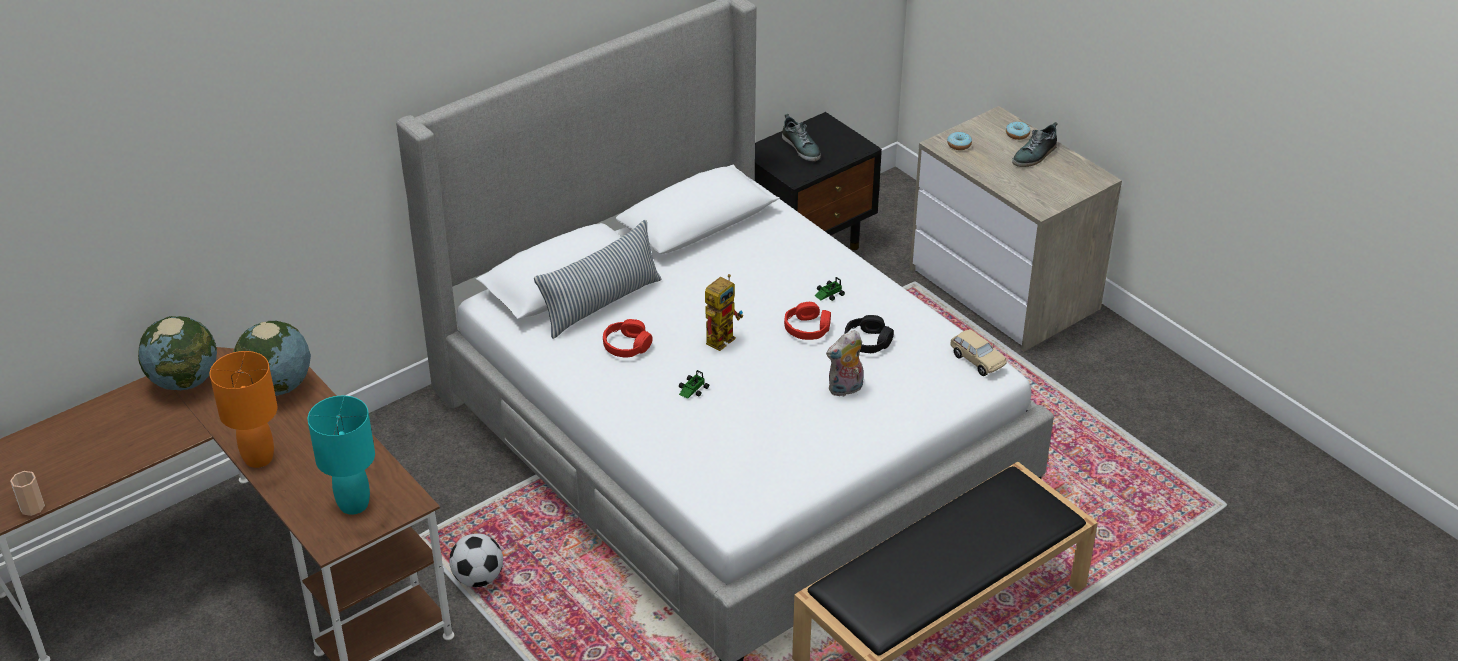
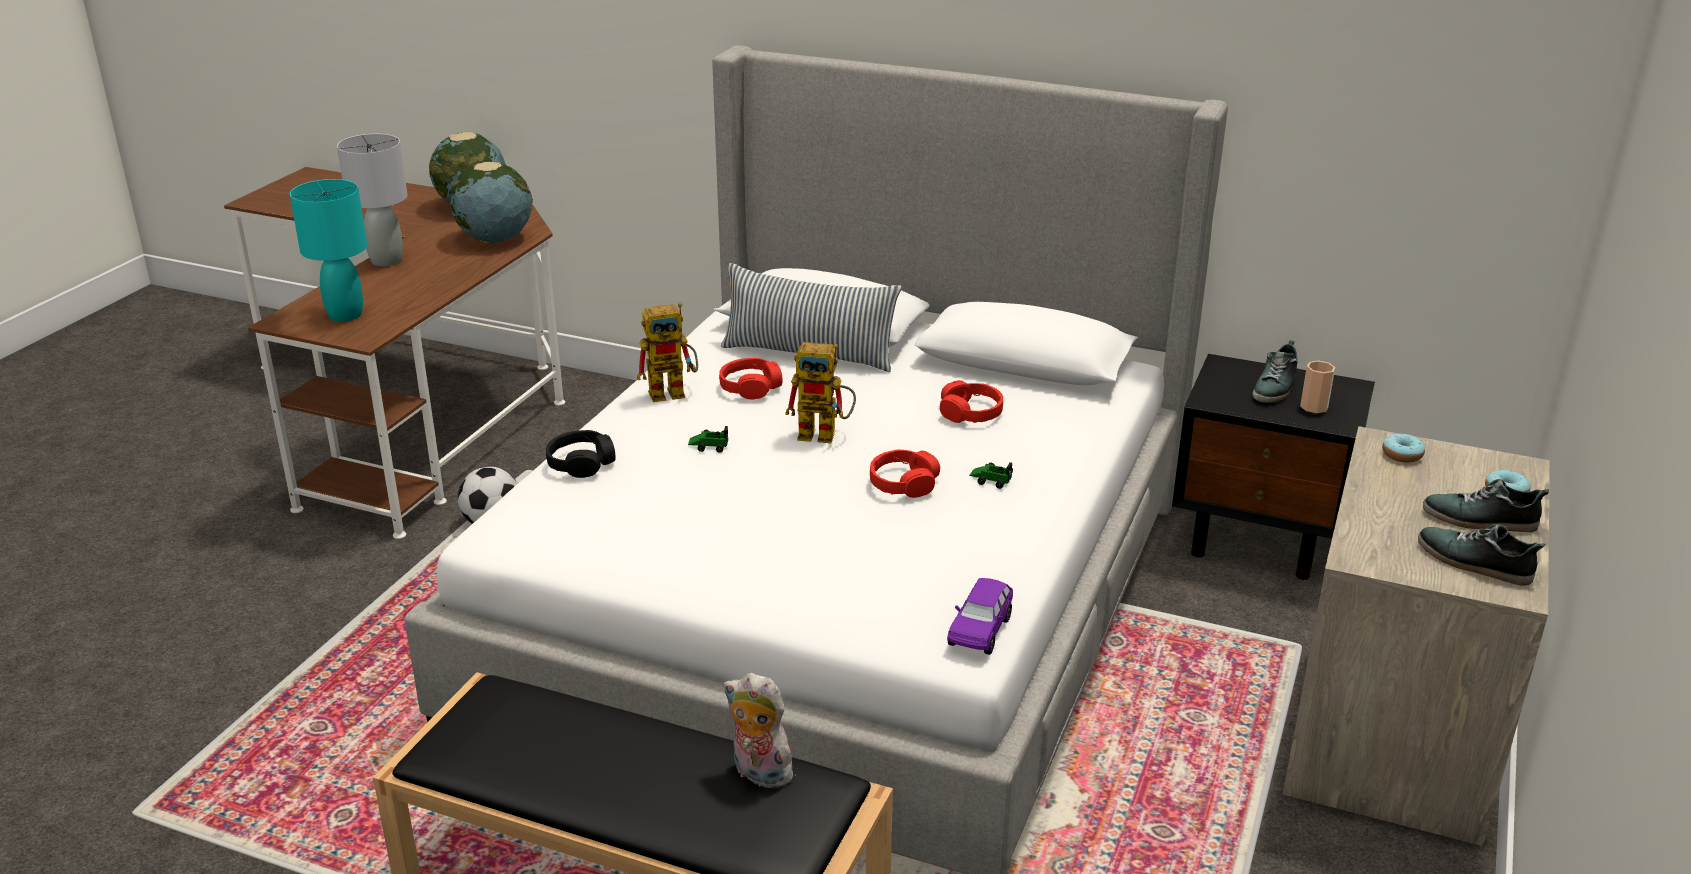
camera: 60 degrees right, 10 degrees down
(32, 507) = (266, 206): cup -> cup (1314, 407)
(259, 458) = (387, 261): orange table lamp -> grey table lamp
(601, 381) = (674, 391): none -> toy robot
(744, 269) = (971, 413): none -> red headphones
(845, 389) = (809, 544): plush toy -> plush toy (758, 773)
(868, 341) = (925, 532): black headphones -> black headphones (581, 463)
(977, 360) = (980, 630): beige toy car -> purple toy car
(1068, 177) = (1474, 562): none -> shoe

